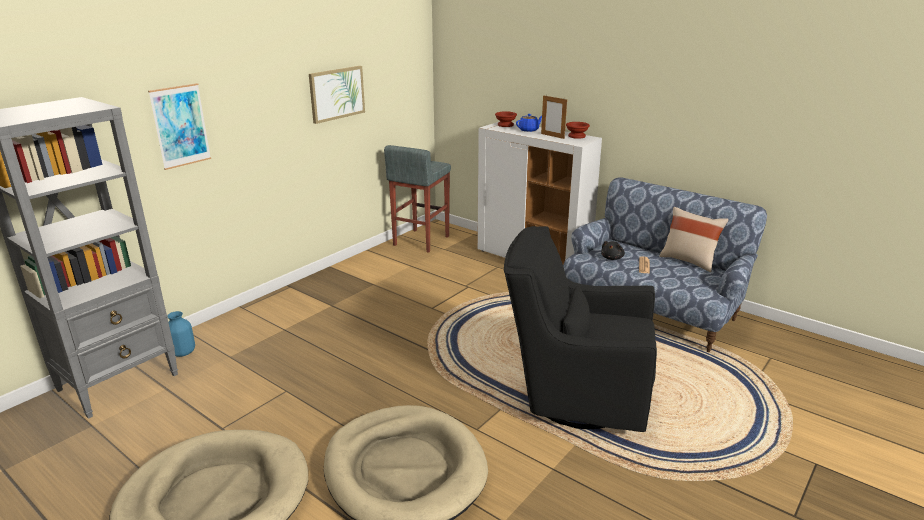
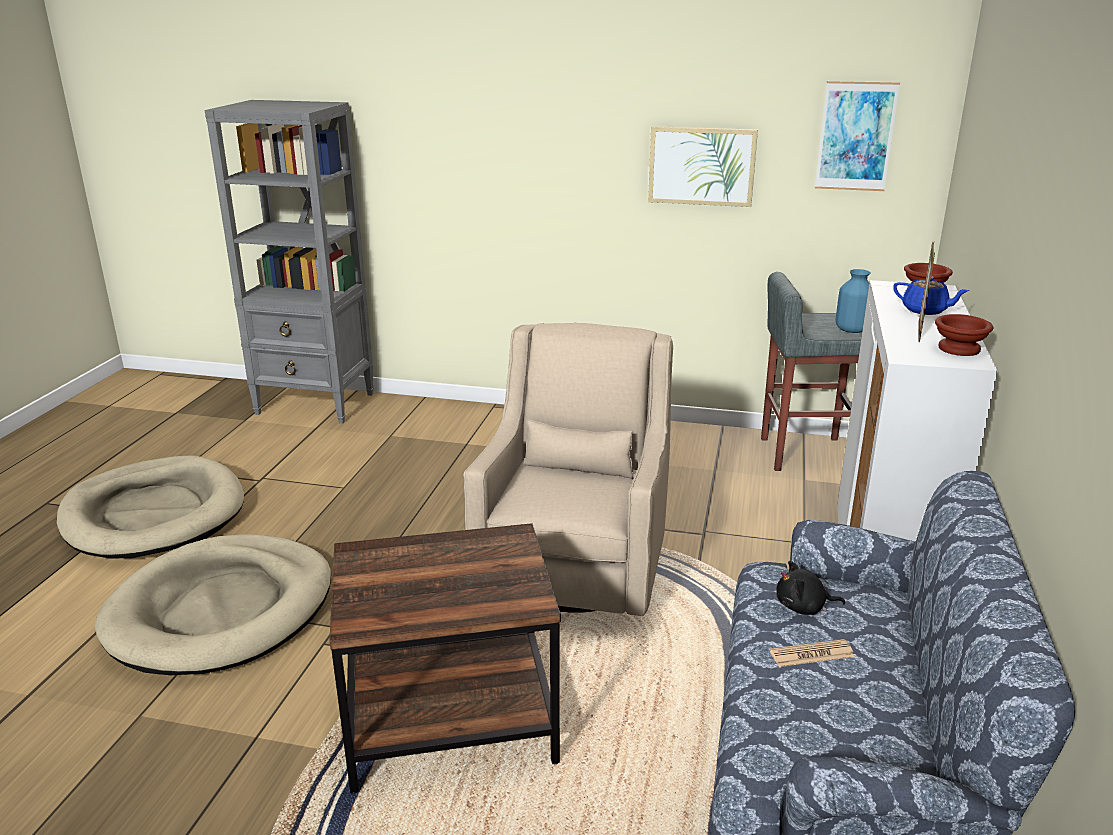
camera: 65 degrees right, 0 degrees up
(180, 126) = (451, 158): picture -> picture (855, 136)
(183, 352) = (383, 411): blue vase -> blue vase (852, 330)
(466, 327) = (576, 566): none -> beige armchair
(574, 396) = (450, 722): black armchair -> brown side table
(688, 261) = (915, 720): beige pillow -> none

